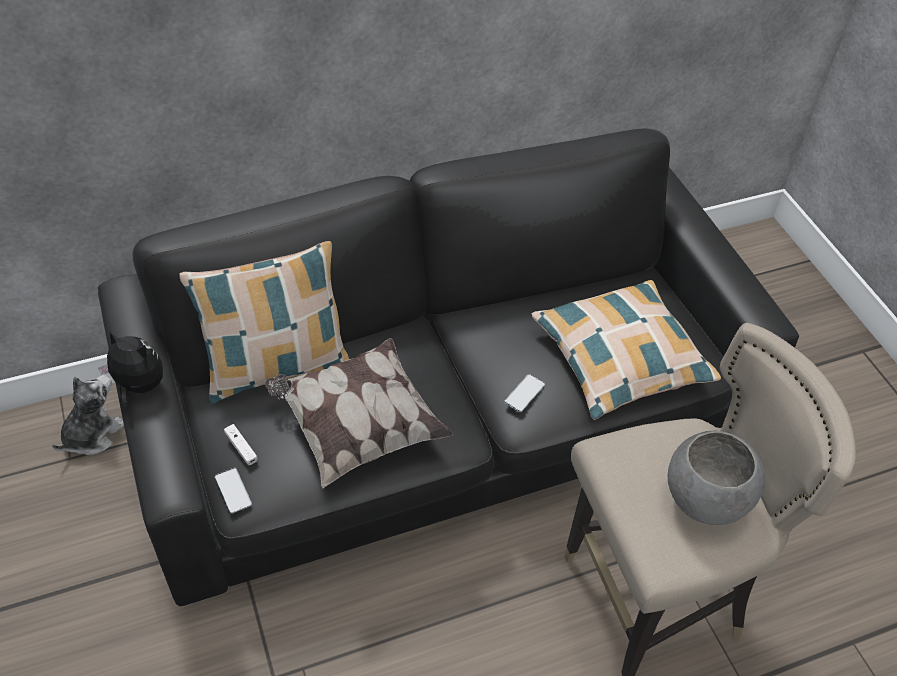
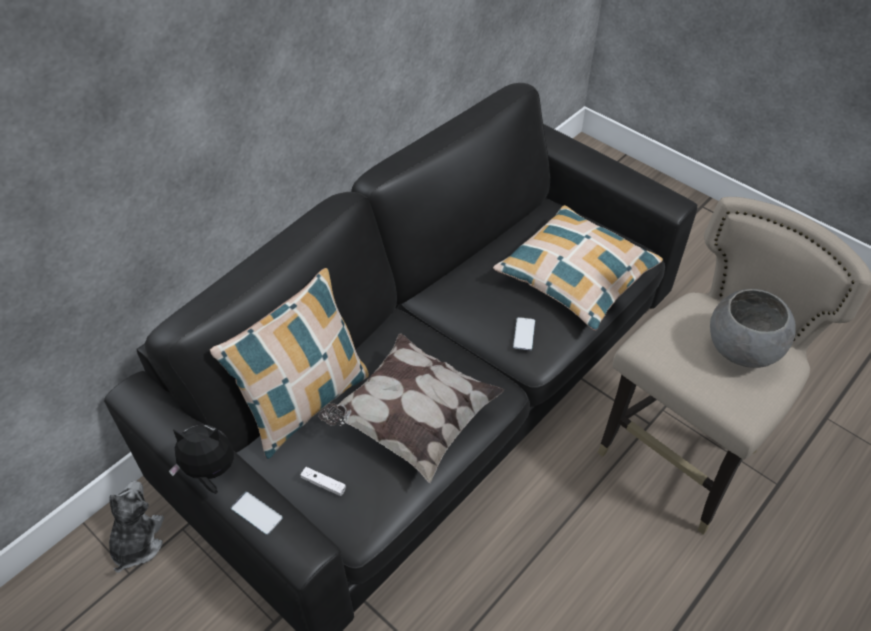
camera: 25 degrees left, 0 degrees up
(233, 490) = (340, 524): phone -> phone (256, 513)

